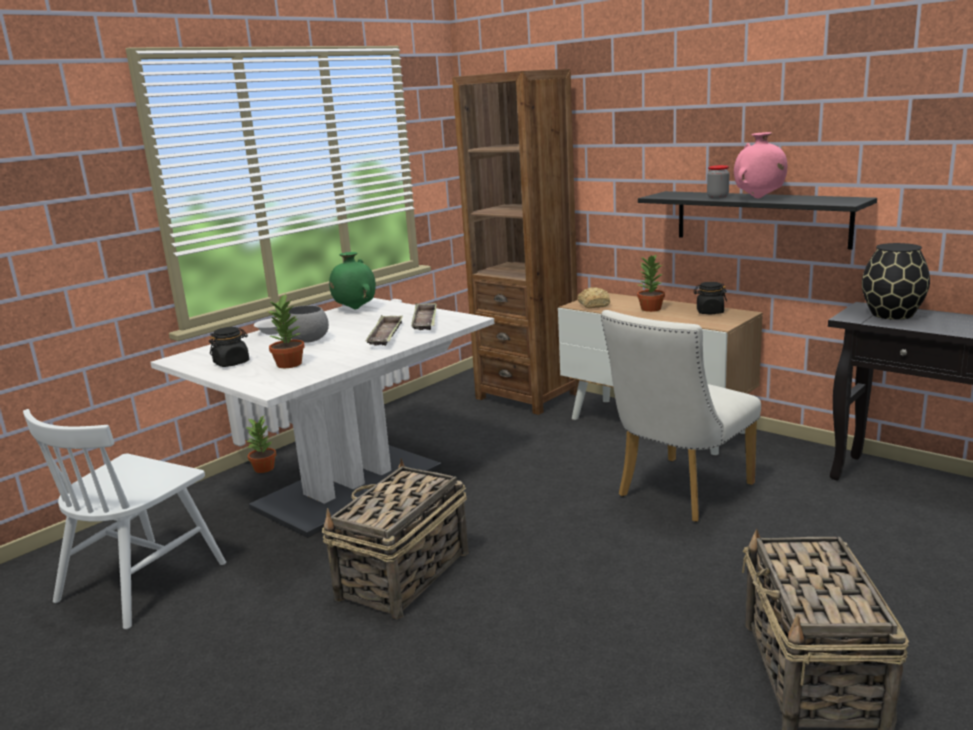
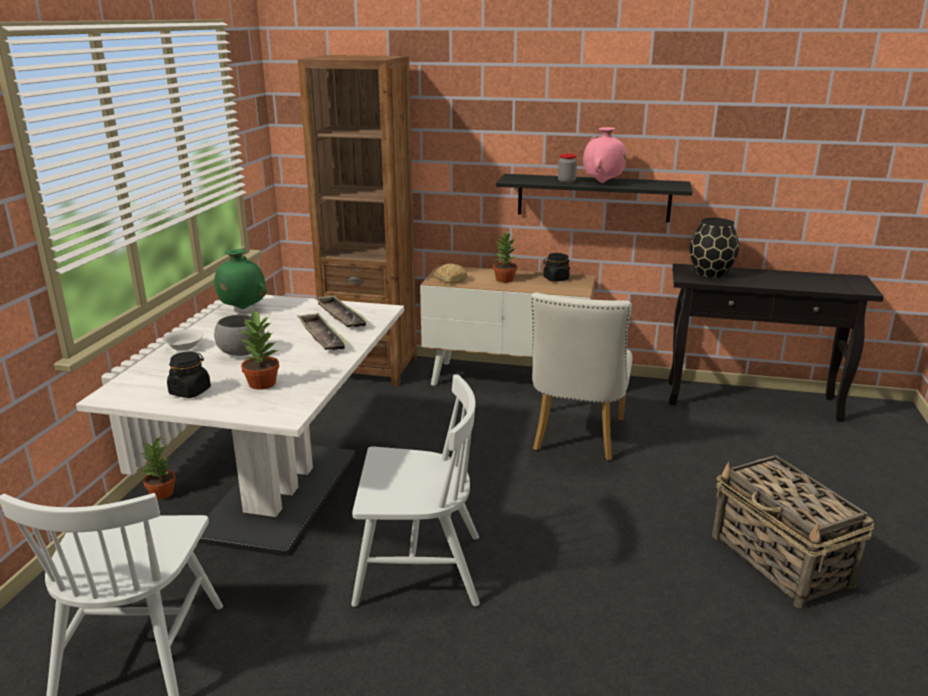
camera: 30 degrees left, 5 degrees up
(402, 575) = (417, 569): basket -> white chair

